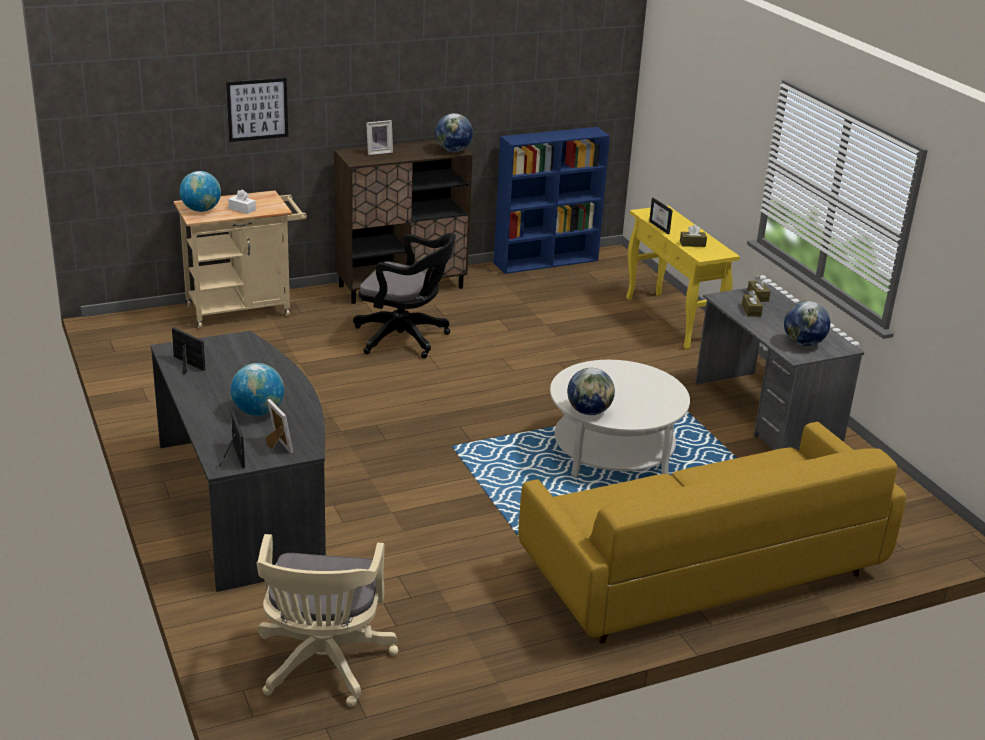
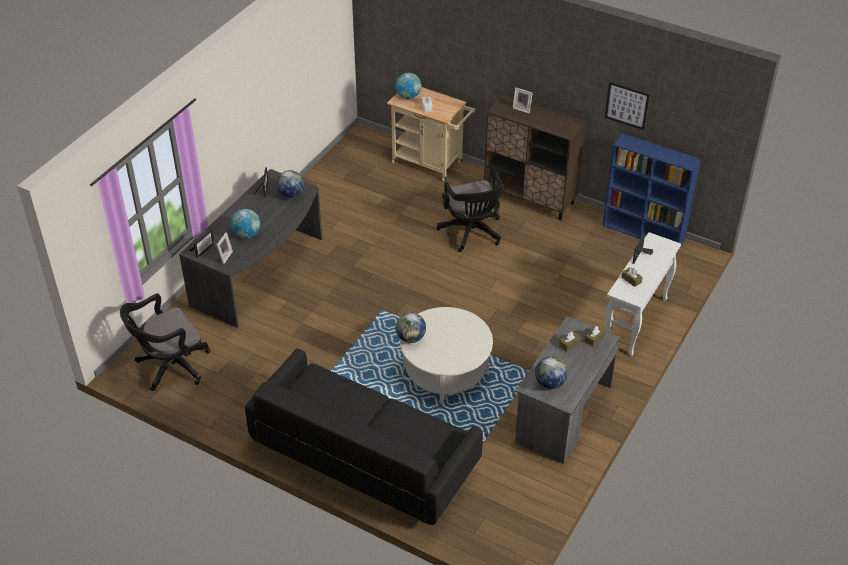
camera: 55 degrees right, 15 degrees up
(257, 109) = (460, 50): picture -> picture (627, 105)
(322, 666) = (170, 367): beige office chair -> black office chair
(453, 151) = (564, 130): globe -> globe (291, 195)
(672, 321) = (635, 322): yellow console table -> white console table
(700, 570) = (365, 456): yellow sofa -> black sofa

